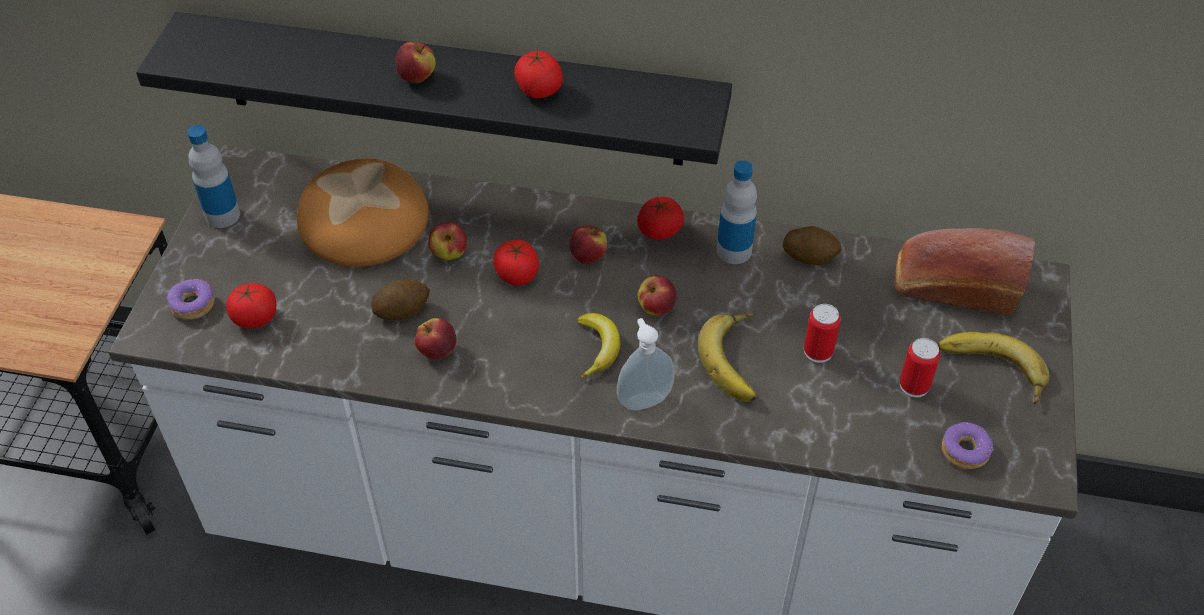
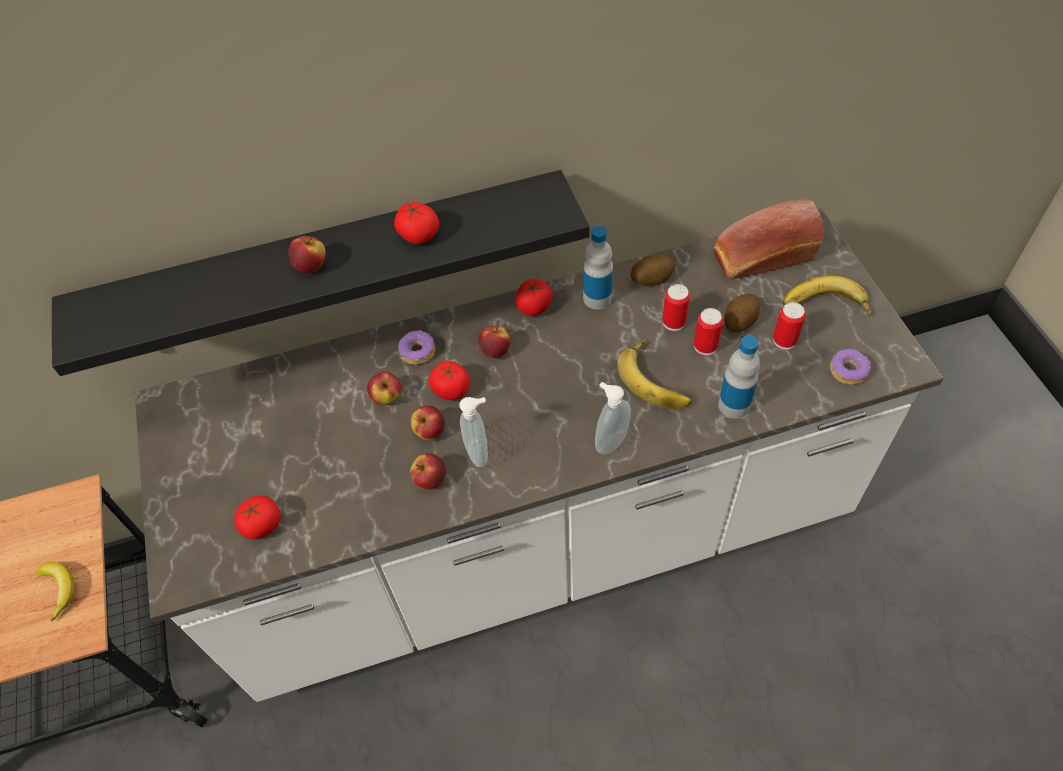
camera: 25 degrees left, 5 degrees up
(192, 304) = (199, 540): donut -> donut (417, 352)
(222, 215) = (174, 452): bottle -> bottle (734, 405)
(365, 221) = (300, 402): bread -> none
(402, 310) = (380, 460): potato -> potato (740, 321)
(503, 347) = (479, 452): none -> soap dispenser
(598, 348) = (550, 418): banana -> banana (60, 588)
(656, 308) = (572, 367): apple -> apple (430, 431)
(801, 311) = (673, 322): none -> can

